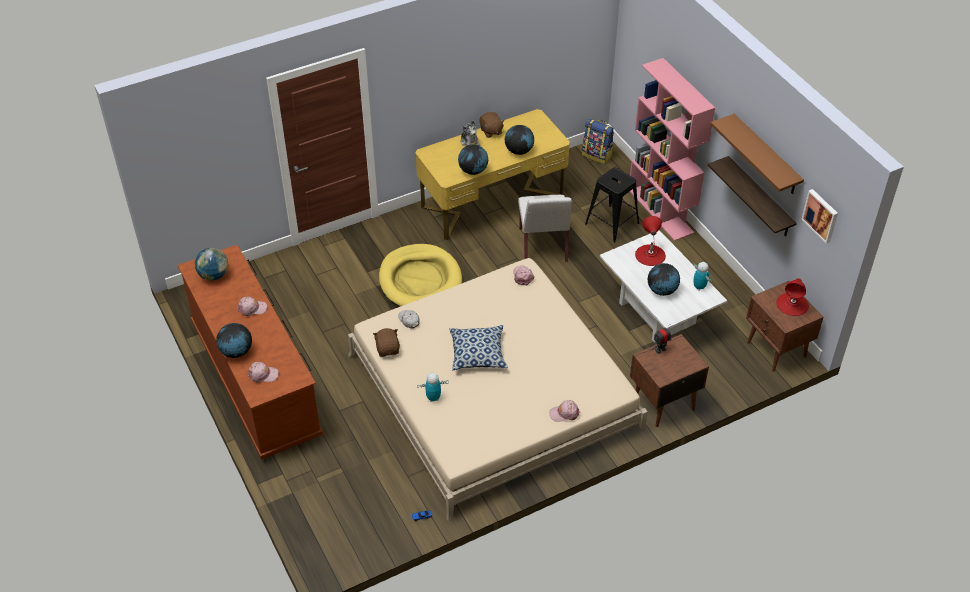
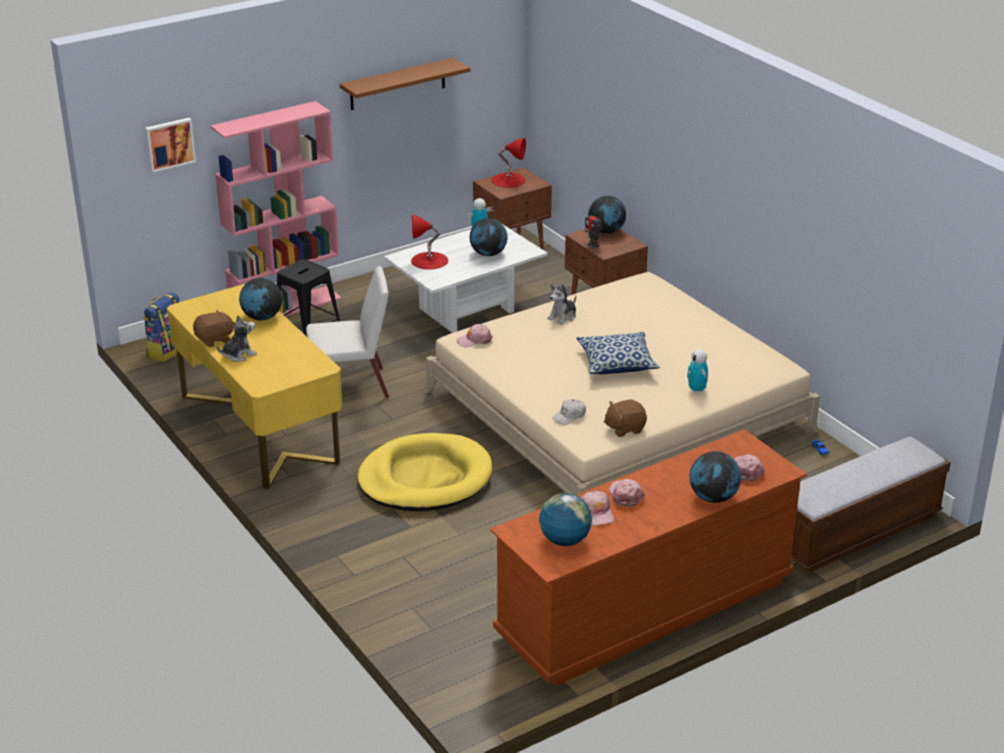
camera: 95 degrees left, 15 degrees down
(309, 516) = (856, 531): none -> bench
(473, 171) = (304, 349): globe -> globe (606, 231)
(556, 330) = (563, 317): none -> plush toy
(564, 413) = (690, 308): pink cap -> pink cap (596, 513)
(759, 198) = (403, 140): shelf -> none
(821, 215) = (484, 72): picture -> picture (169, 144)

